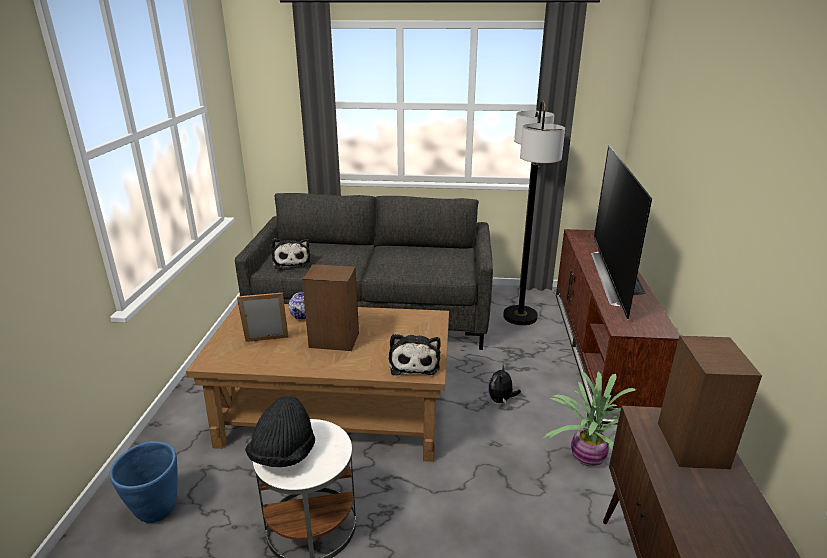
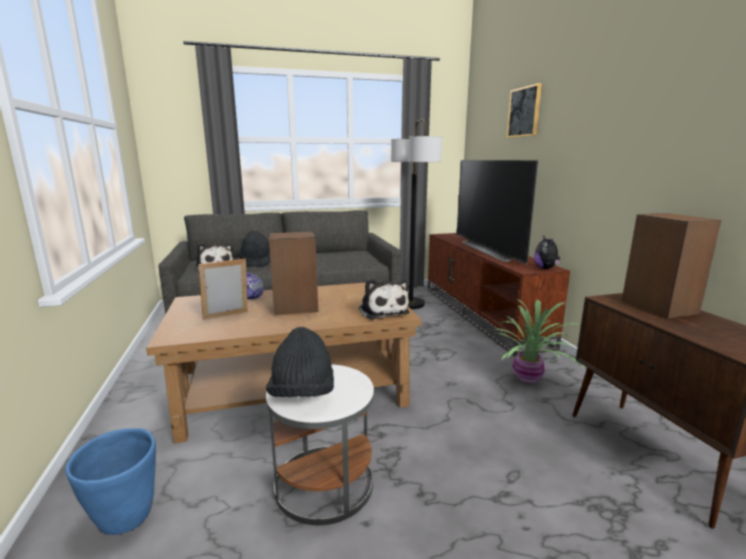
camera: 20 degrees left, 10 degrees down
(335, 258) = (256, 262): none -> black hat
(501, 400) = (434, 355): plush toy -> plush toy (546, 268)
(683, 104) = (524, 112): none -> picture

